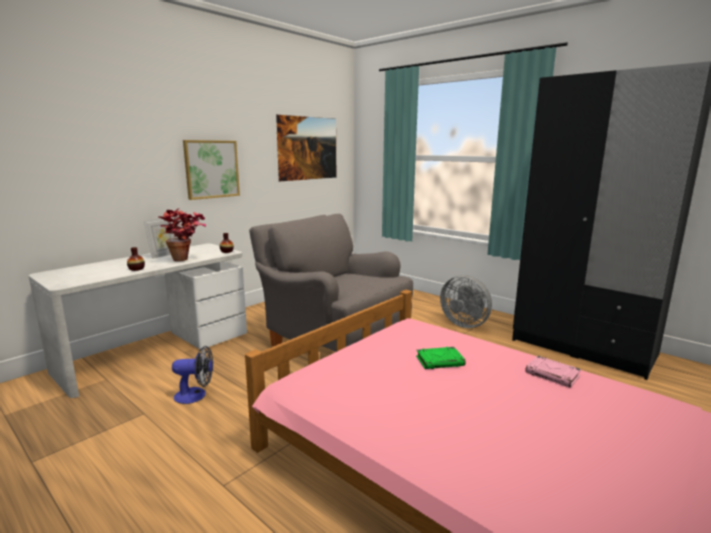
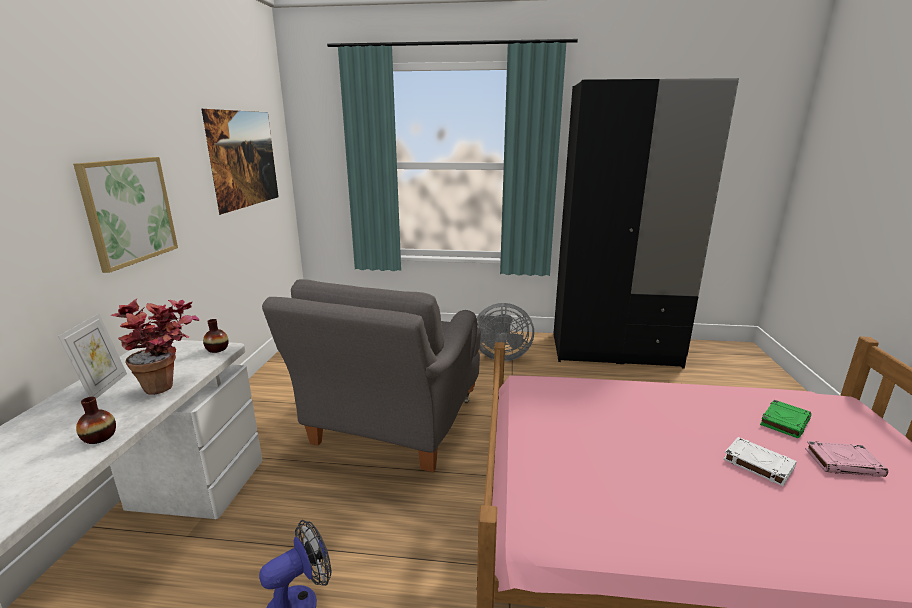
camera: 35 degrees left, 5 degrees up
(333, 340) = (391, 426): grey armchair -> grey armchair turned 75 degrees counterclockwise
(440, 361) = (619, 422): green book -> green book (784, 421)
(515, 418) = (757, 464): none -> white book
(553, 374) = (710, 400): pink book -> pink book (843, 463)

